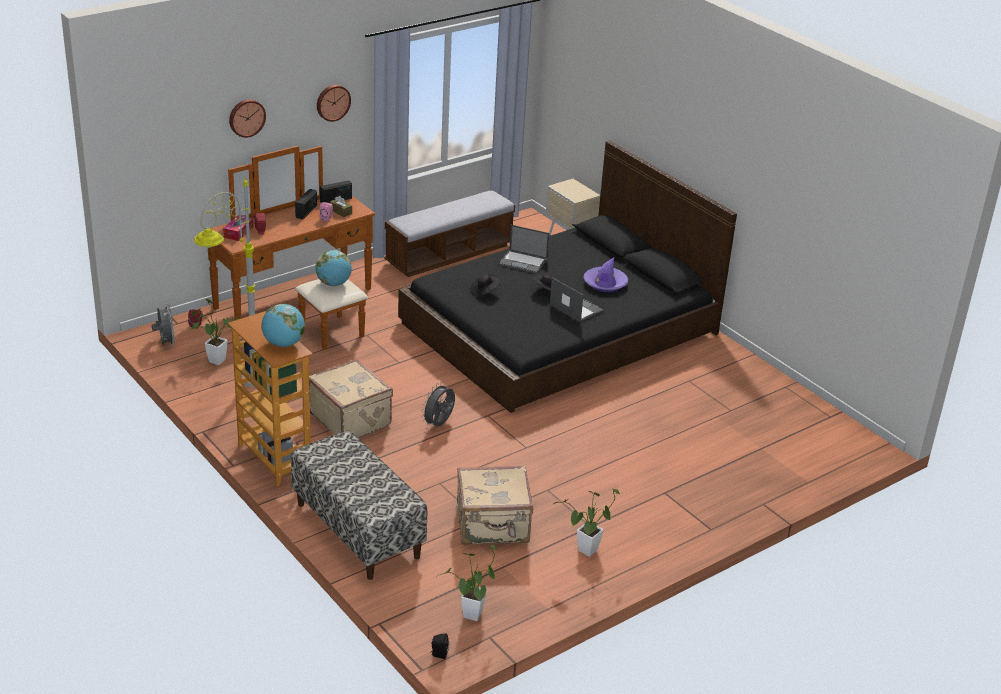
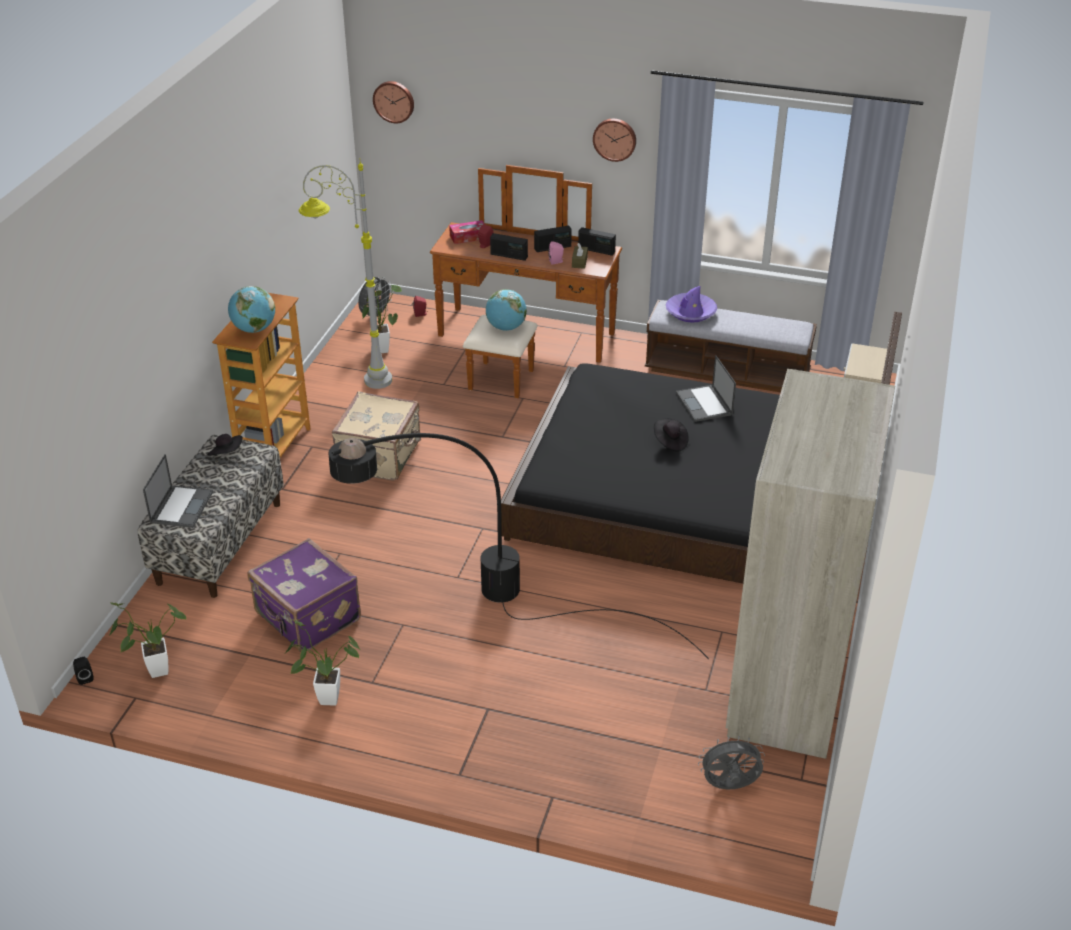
camera: 55 degrees right, 5 degrees up
(246, 117) = (507, 119): wall clock -> wall clock (394, 101)
(290, 230) = (509, 255): none -> radio
(439, 424) = (431, 507): grey fan -> grey fan (729, 787)
(484, 291) = (613, 408): black hat -> black hat (226, 454)
(493, 526) = (307, 618): beige suitcase -> purple suitcase
(575, 308) = (665, 474): laptop -> laptop (181, 506)
(575, 461) = (472, 620): none -> black floor lamp
(605, 283) = (742, 471): purple hat -> purple hat (690, 312)
(754, 383) = (787, 684): none -> beige wardrobe

